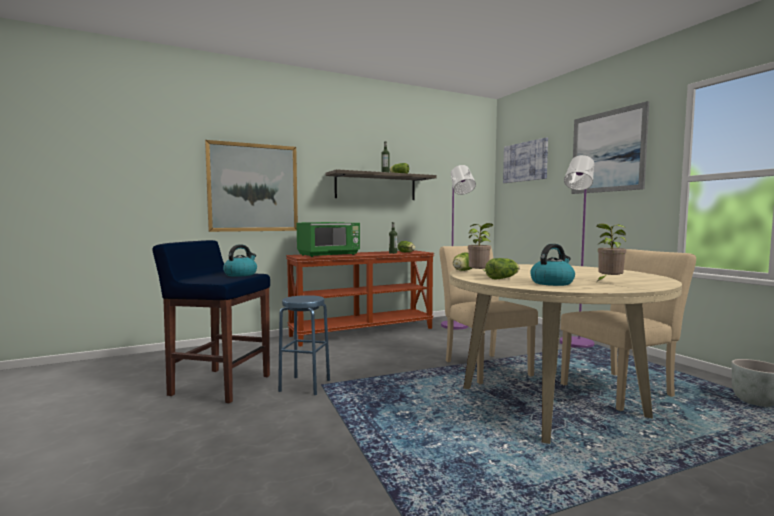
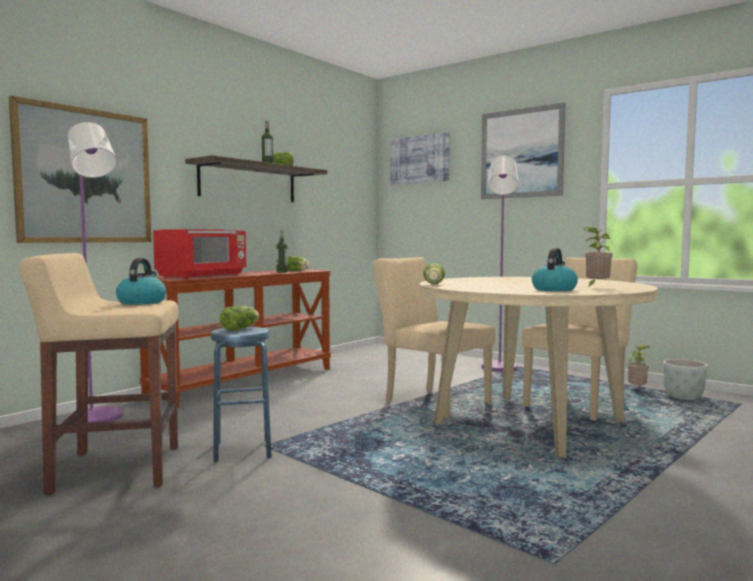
camera: 25 degrees left, 0 degrees up
(219, 385) = (114, 469): blue stool -> beige stool
(329, 255) = (203, 276): green microwave -> red microwave
(457, 327) = (358, 364): purple floor lamp -> purple floor lamp (98, 420)
(480, 275) = (466, 287): potted plant -> potted plant (637, 389)
(503, 278) = (498, 288): lettuce -> lettuce (241, 328)

